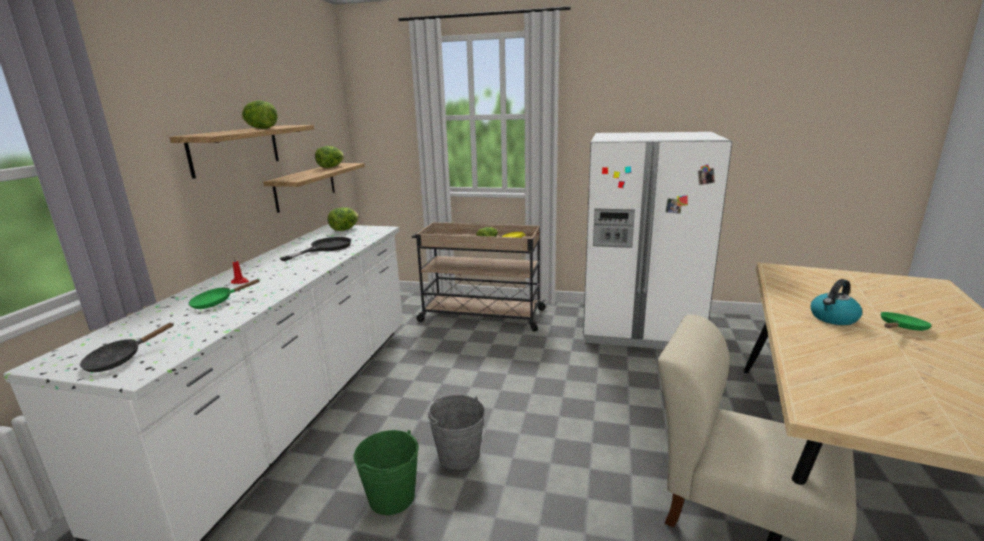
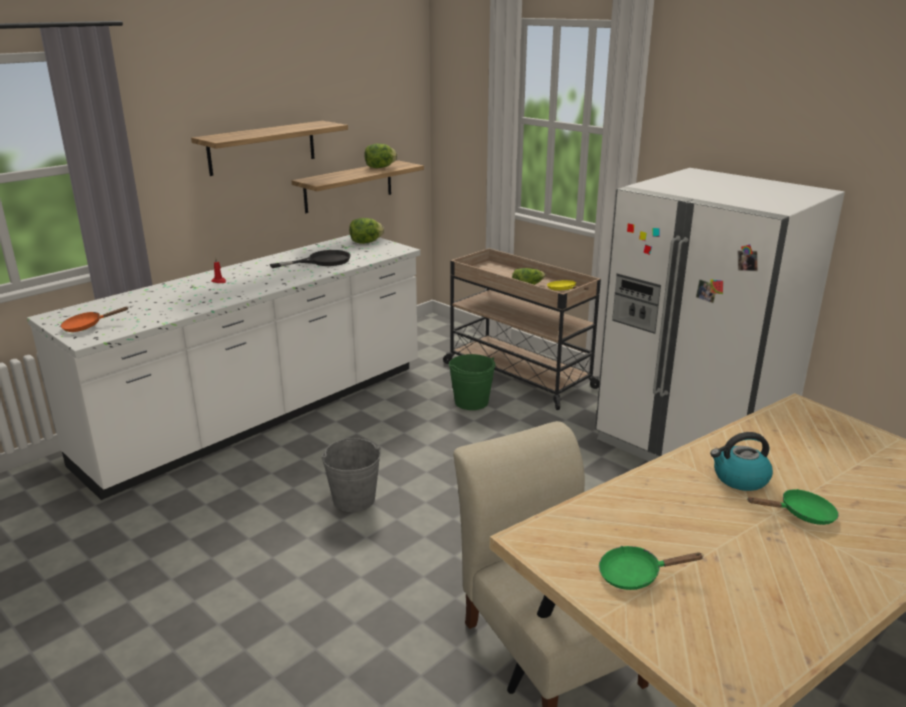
camera: 30 degrees right, 5 degrees up
(120, 359) = (87, 326): black frying pan -> orange frying pan
(217, 302) = (184, 296): green frying pan -> green frying pan (635, 575)
(261, 128) = (284, 129): lettuce -> none
(392, 497) = (273, 509): green bucket -> green bucket (471, 402)

